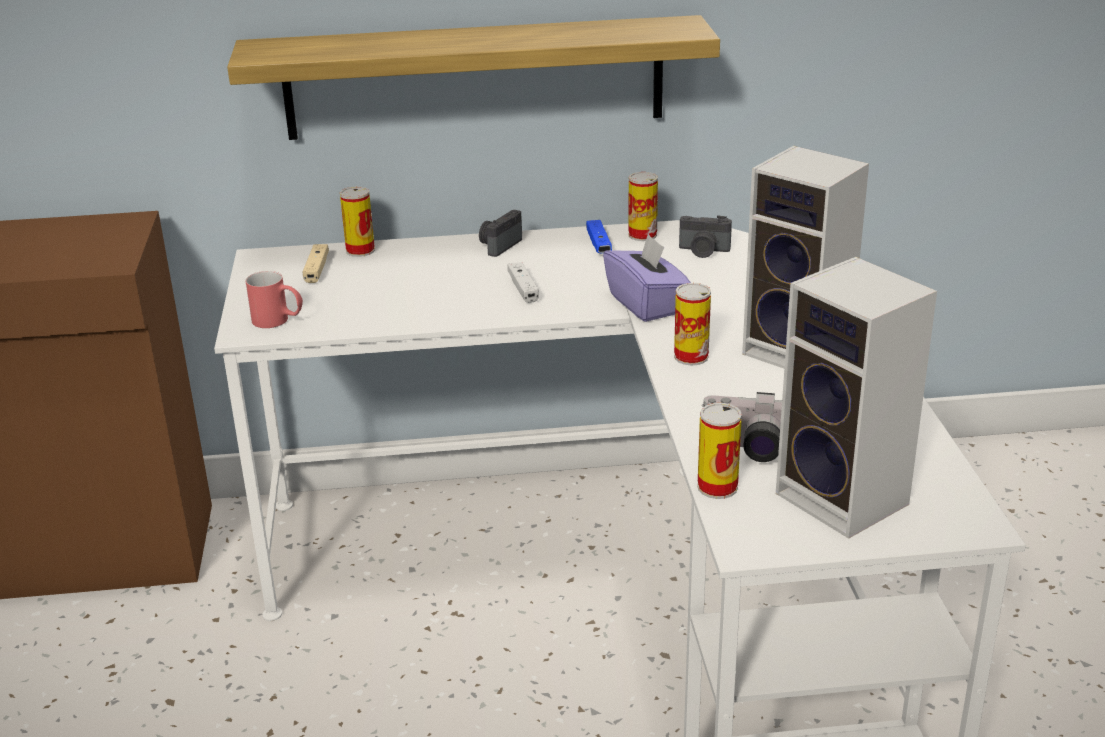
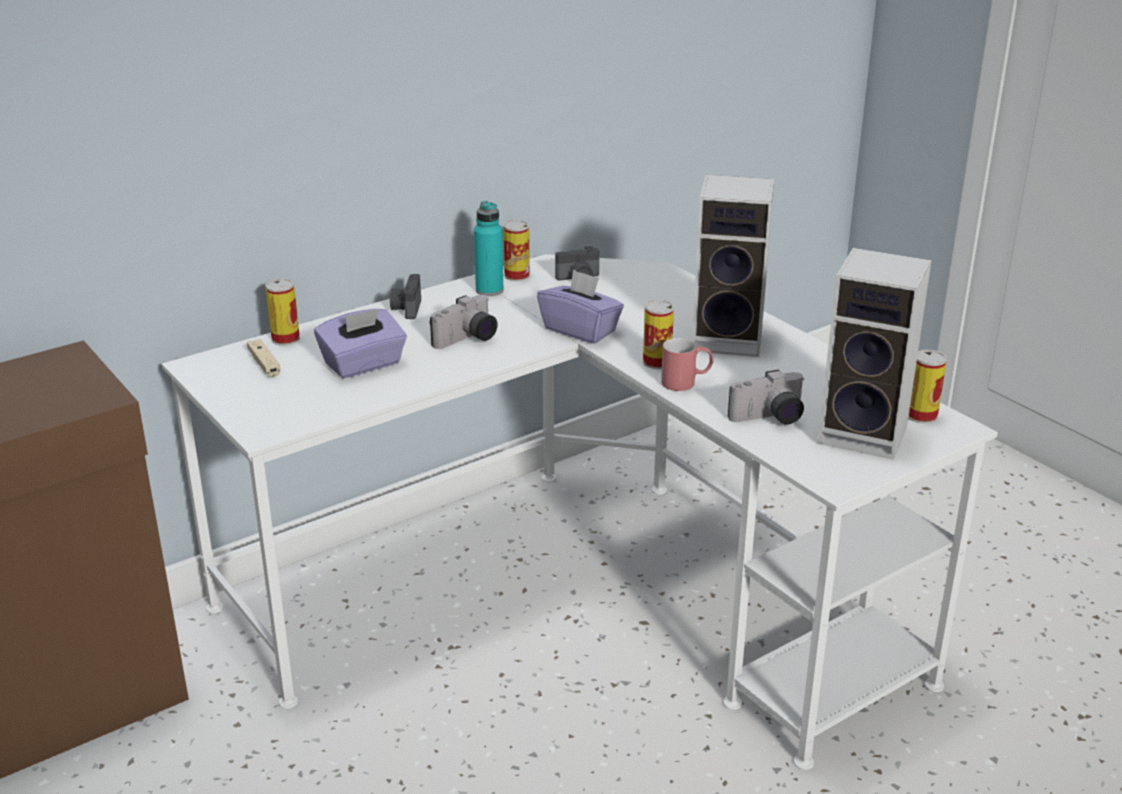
camera: 30 degrees left, 0 degrees up
(278, 321) = (282, 416): red mug -> red mug (686, 382)
(400, 290) = (363, 364): none -> purple tissue box
(474, 78) = (363, 160): shelf -> none
(523, 289) = (468, 340): white game controller -> camera
(598, 244) = (489, 290): blue game controller -> turquoise bottle
(717, 487) = (775, 450): can -> can (921, 415)

